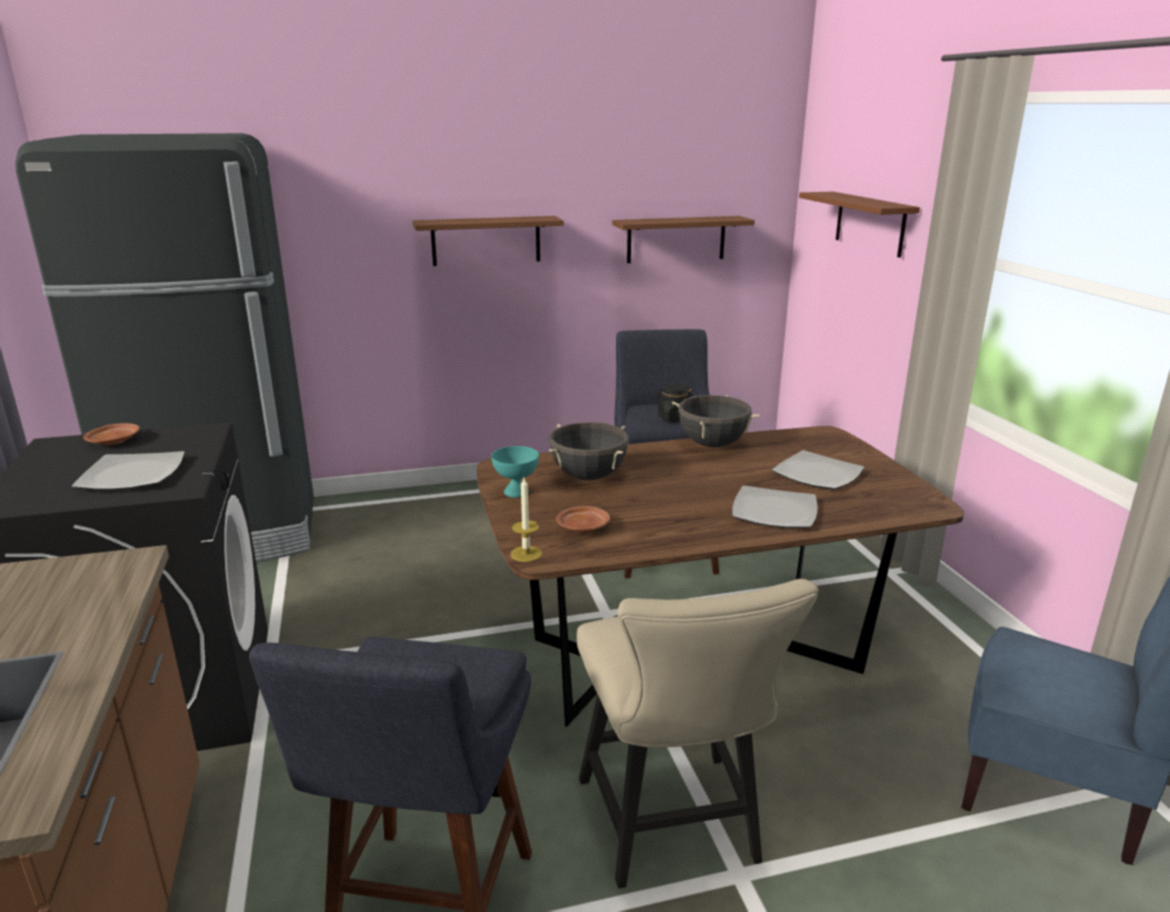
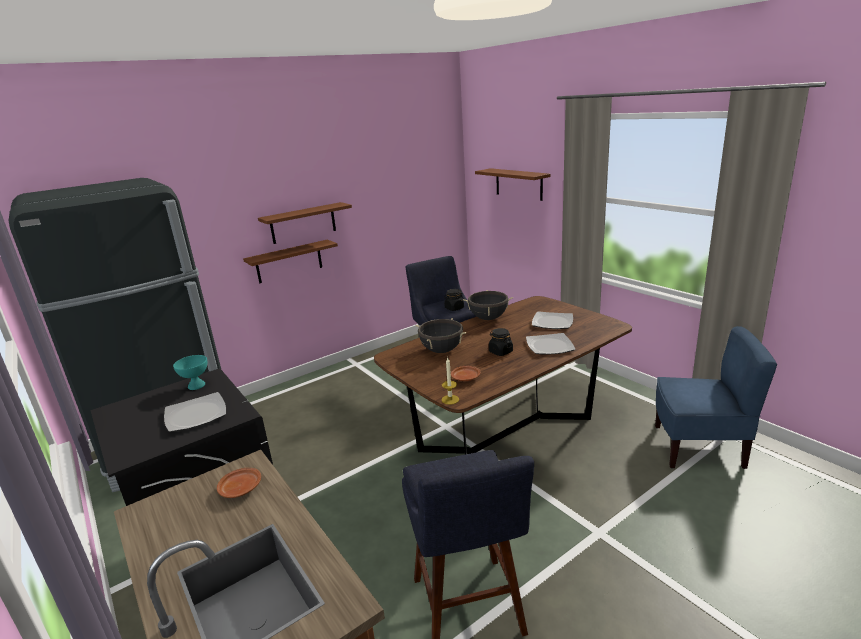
camera: 20 degrees left, 0 degrees up
(114, 441) = (154, 398): brown plate -> brown plate (241, 488)
(515, 492) = (411, 368): turquoise bowl -> turquoise bowl (196, 386)
(673, 829) = (555, 523): beige chair -> none
(676, 239) = (407, 205): brown shelf -> brown shelf (289, 261)
(680, 501) = (500, 352): none -> black jar

